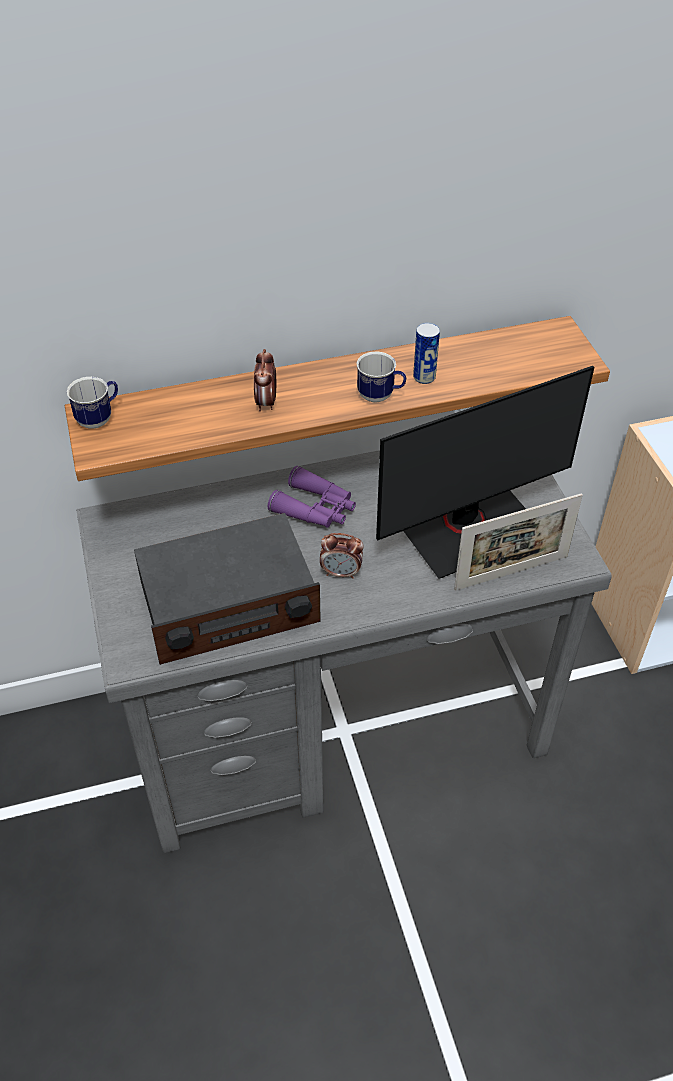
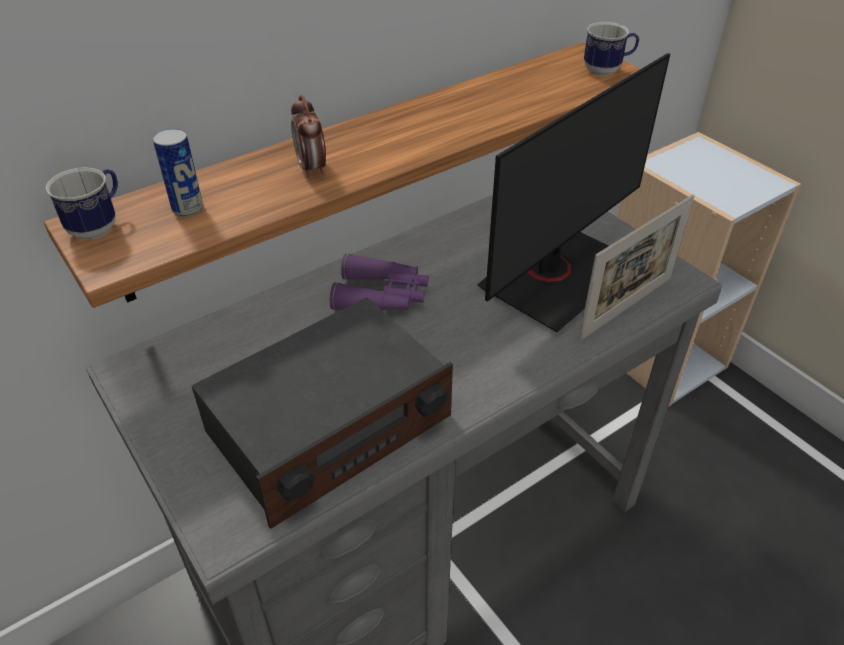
camera: 20 degrees left, 5 degrees down
(341, 573) = (446, 354): alarm clock -> none
(380, 396) = (441, 138): mug -> mug (607, 71)
(424, 377) = (477, 113): can -> can (188, 209)

